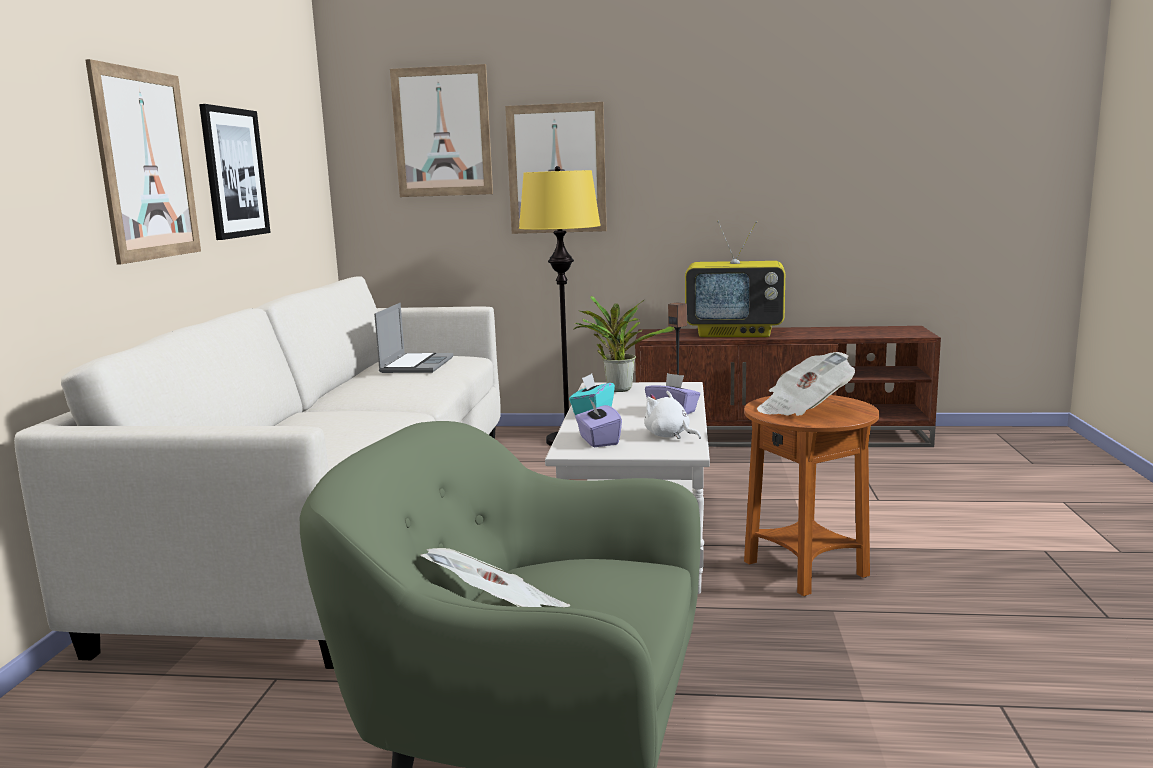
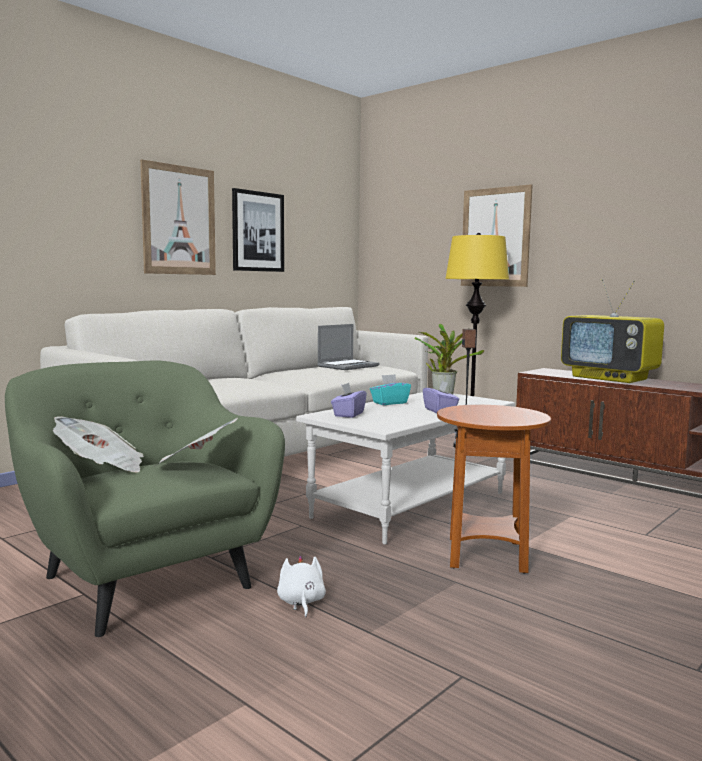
camera: 35 degrees right, 5 degrees down
(442, 132) = (424, 211): picture -> none
(669, 436) = (397, 420): white plush toy -> white plush toy (301, 602)
(803, 409) = (487, 413): newspaper -> newspaper (195, 465)

